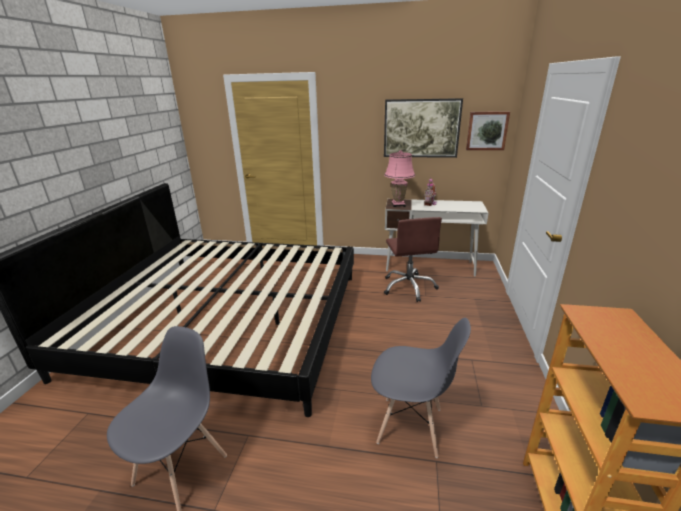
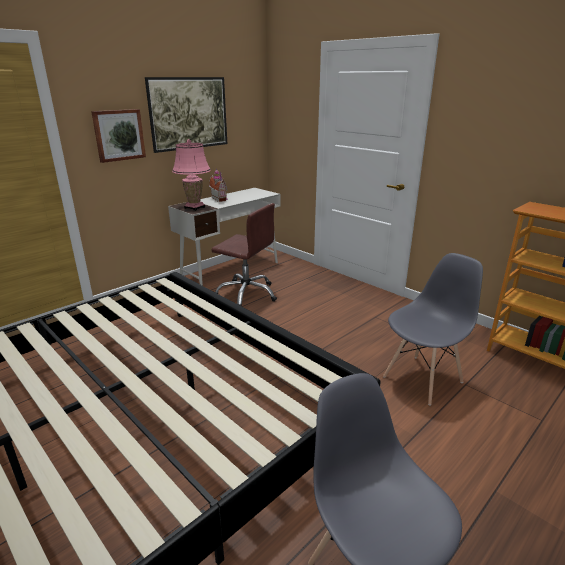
camera: 55 degrees left, 0 degrees up
(487, 131) = (246, 112): picture -> picture (119, 135)

